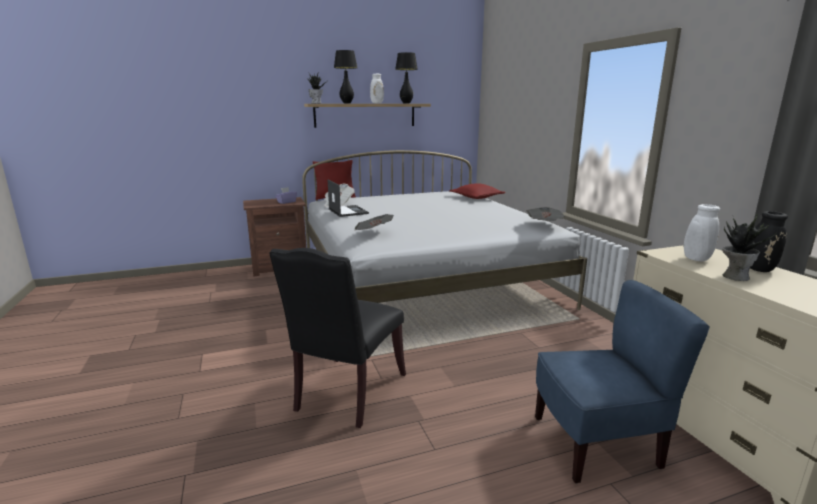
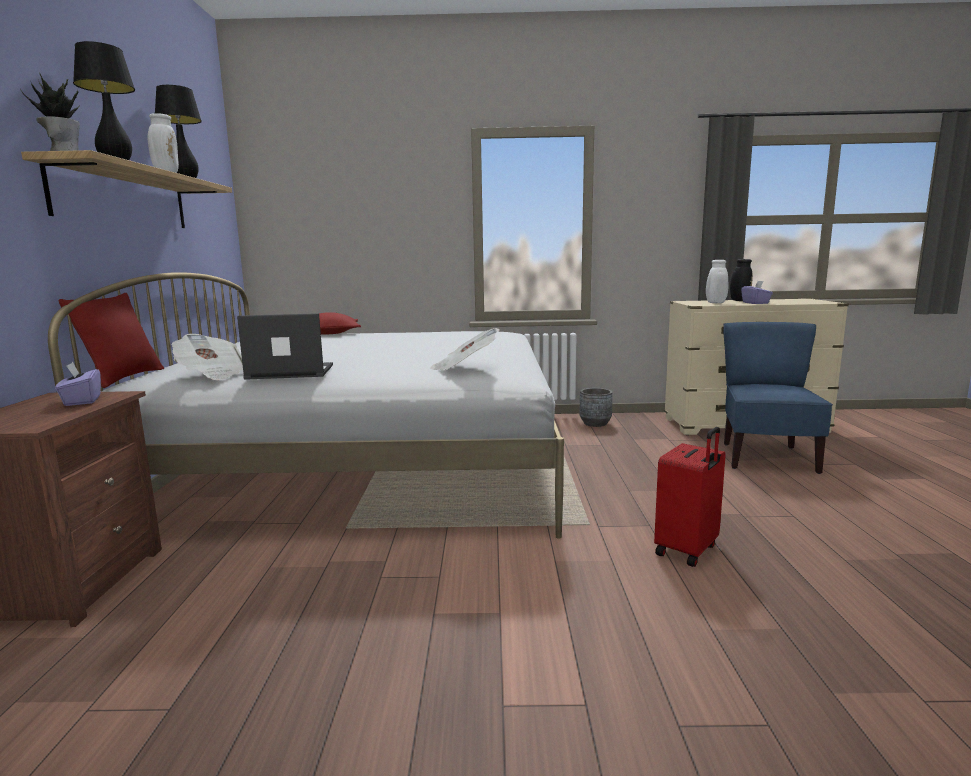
camera: 70 degrees left, 5 degrees down
(347, 394) = (688, 550): black chair -> red suitcase
(544, 224) = (502, 330): newspaper -> none
(599, 339) = (595, 423): none -> grey planter
(734, 276) = (755, 303): potted plant -> purple tissue box

